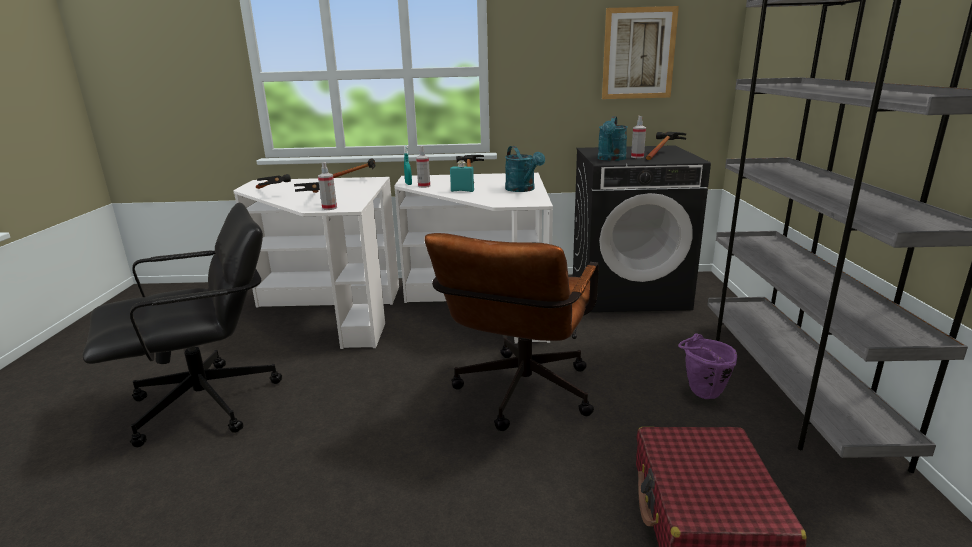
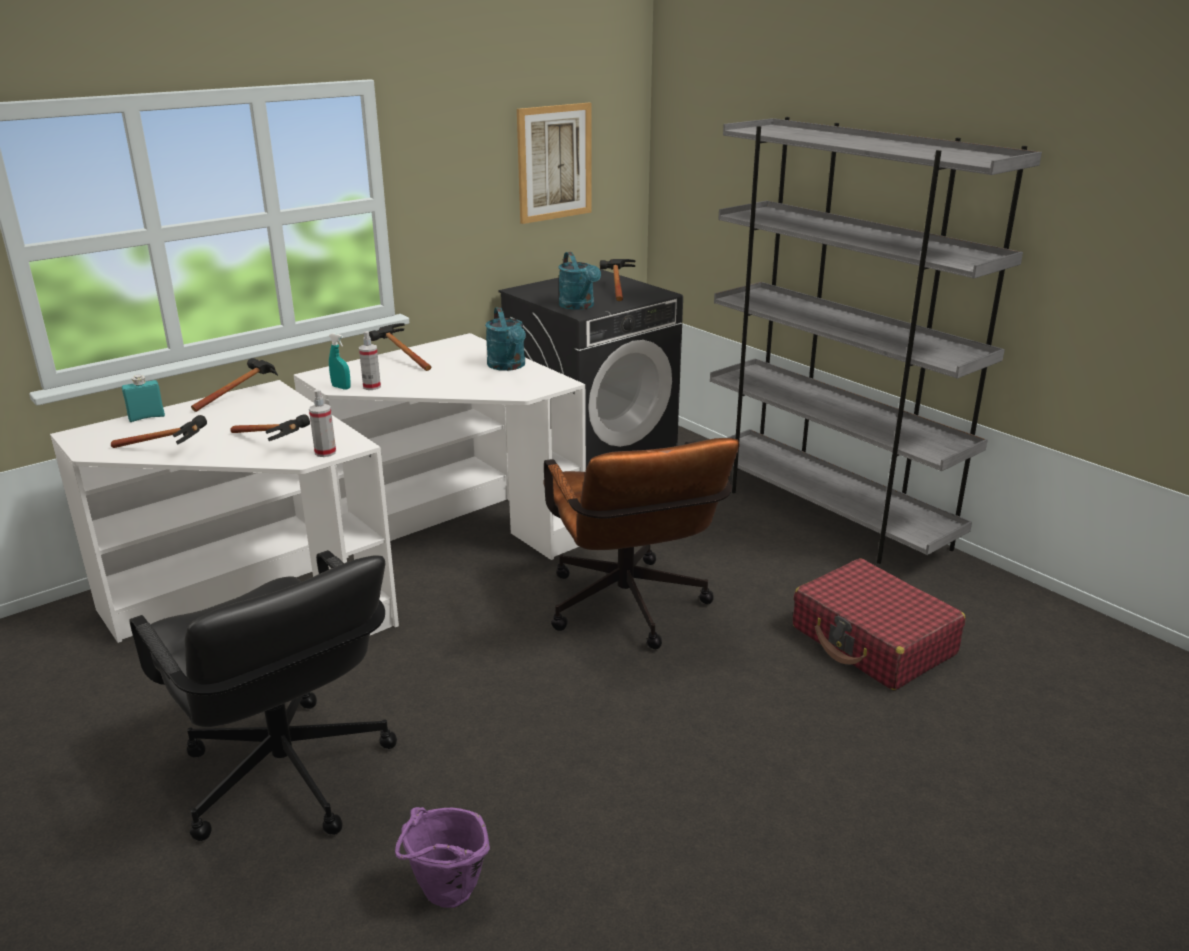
camera: 40 degrees left, 5 degrees up
(207, 404) = (286, 776): black office chair -> black office chair turned 120 degrees clockwise
(462, 191) = (439, 384): turquoise bottle -> turquoise bottle (146, 417)
(523, 189) = (508, 366): turquoise watering can -> turquoise watering can turned 45 degrees clockwise
(637, 157) = (599, 297): spray bottle -> none
(701, 394) = (771, 545): purple bucket -> purple bucket (446, 898)

